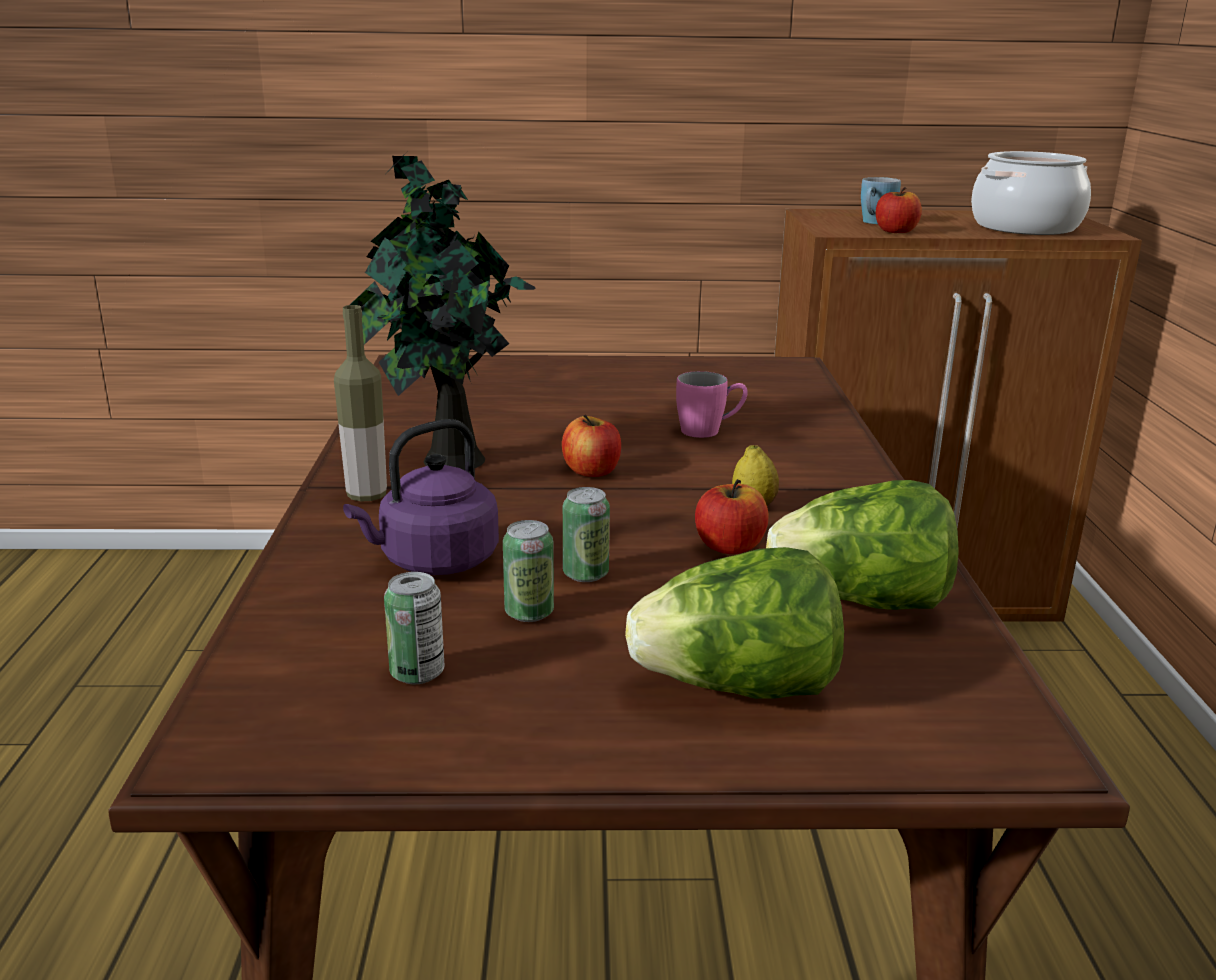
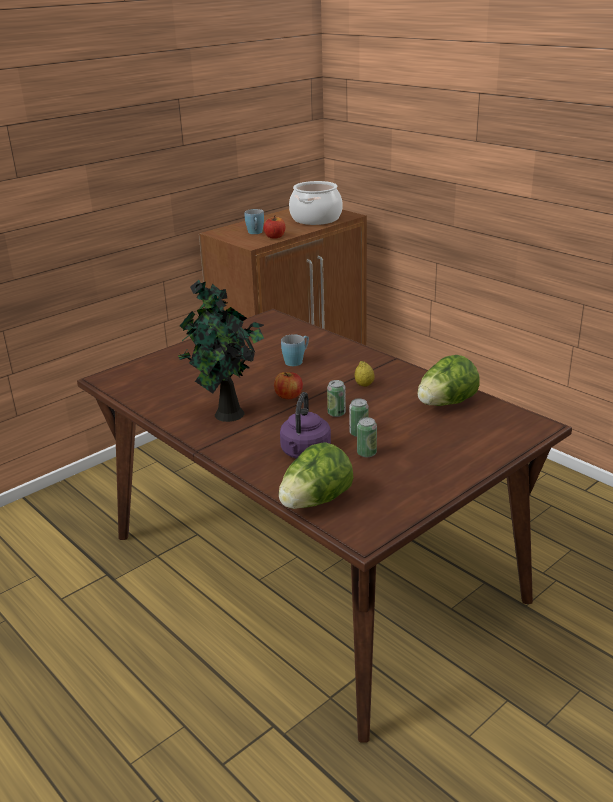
camera: 40 degrees left, 5 degrees up
(367, 496) = (229, 443): bottle -> none
(417, 673) = (372, 486): can -> can (336, 413)
(709, 431) = (297, 361): pink mug -> blue mug
(729, 546) = (382, 403): apple -> none
(737, 688) = (457, 444): lettuce -> lettuce (315, 502)

